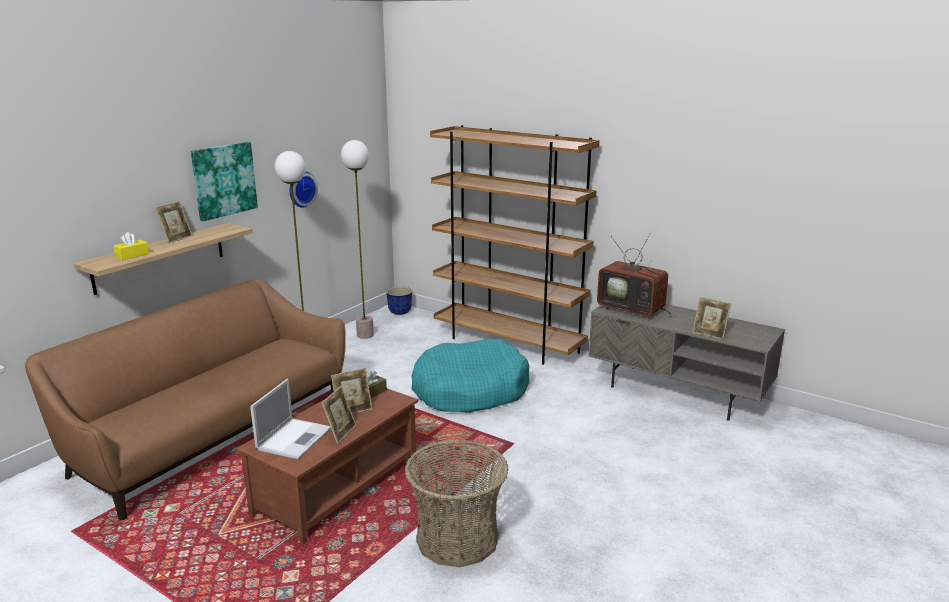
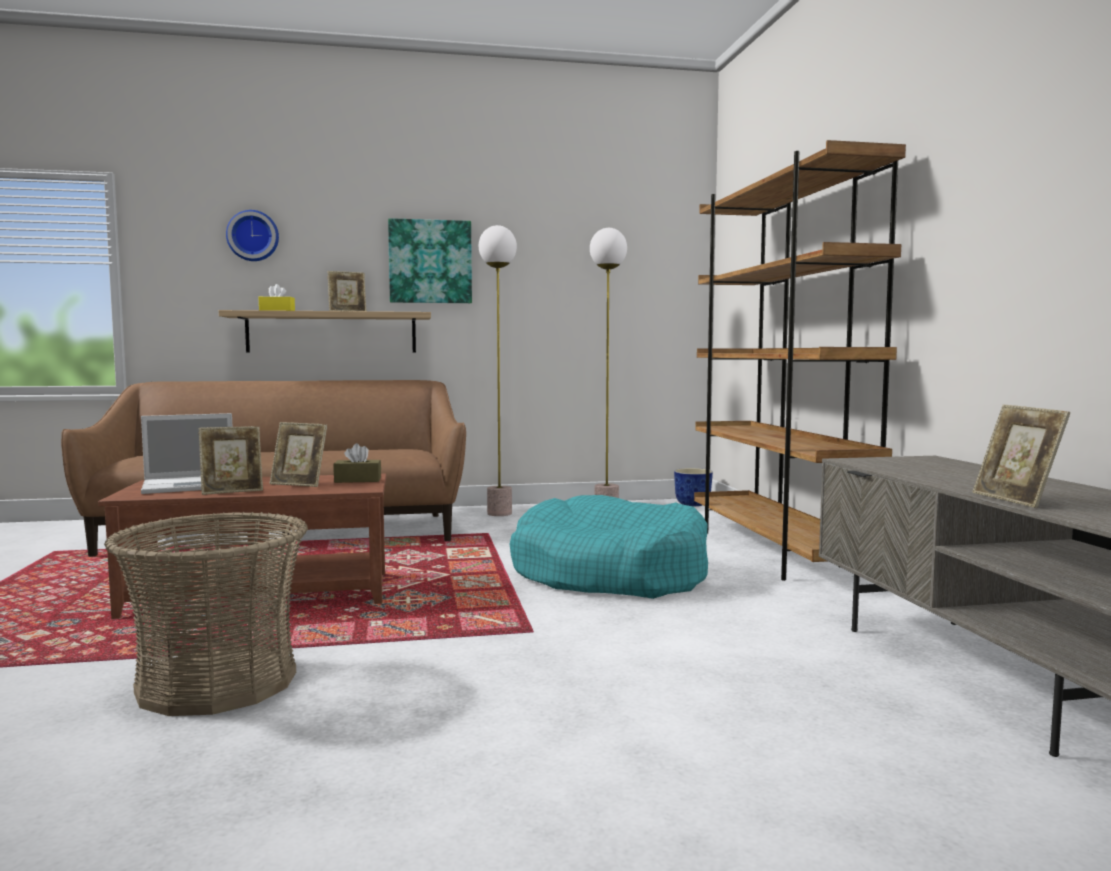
camera: 45 degrees right, 15 degrees down
(301, 189) = (547, 295): wall clock -> wall clock (253, 236)
(633, 309) = (917, 465): television -> none

